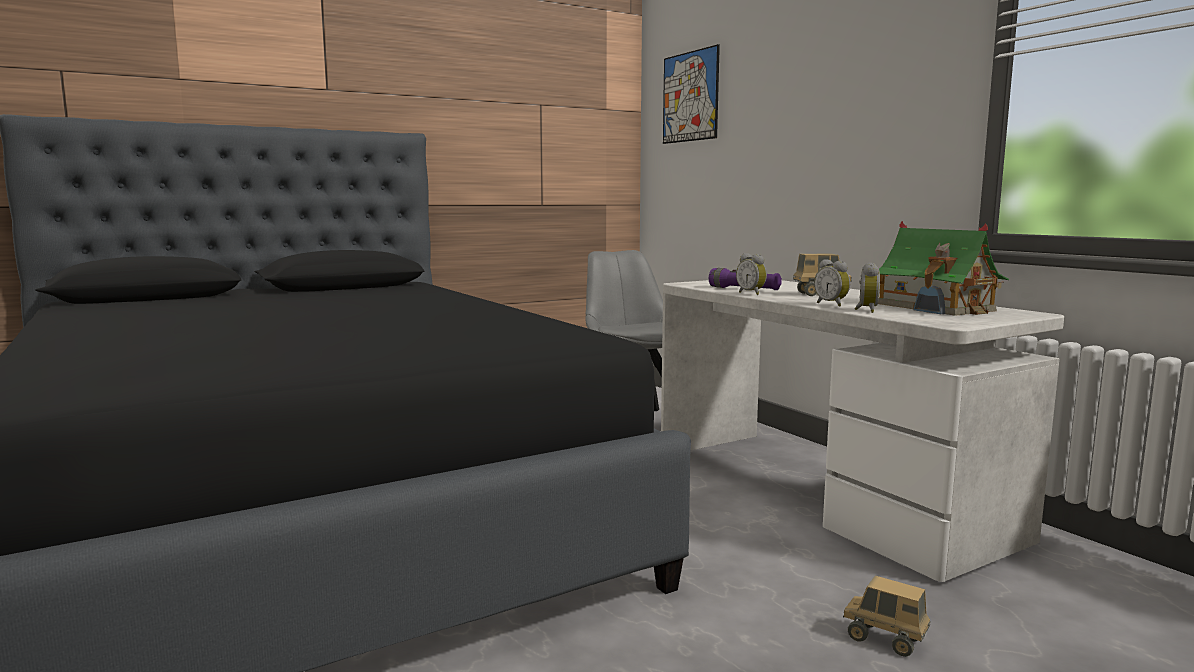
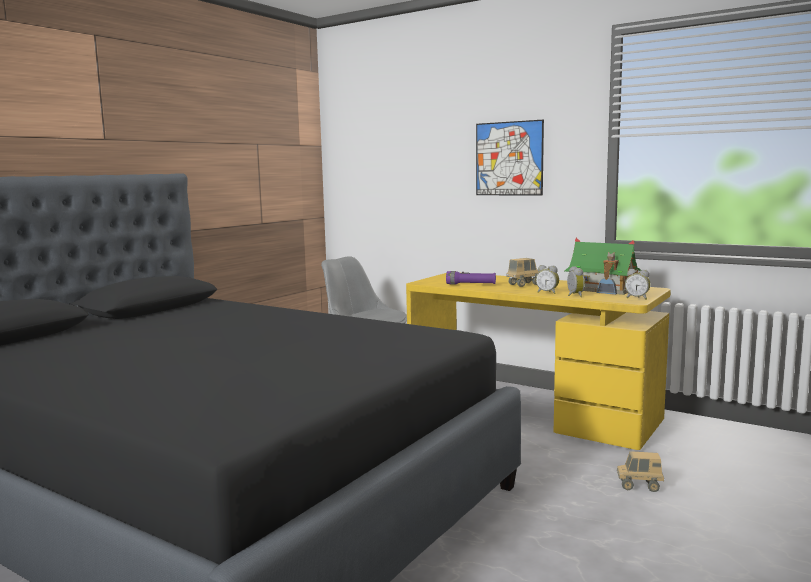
camera: 25 degrees left, 0 degrees up
(690, 97) = (372, 139): picture -> picture (509, 158)
(752, 293) = (484, 288): alarm clock -> alarm clock (637, 298)
(821, 491) = (530, 411): white desk -> yellow desk

